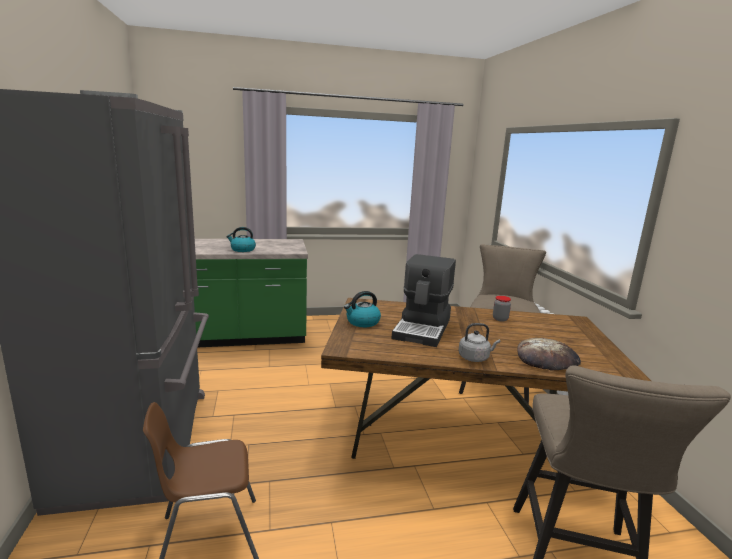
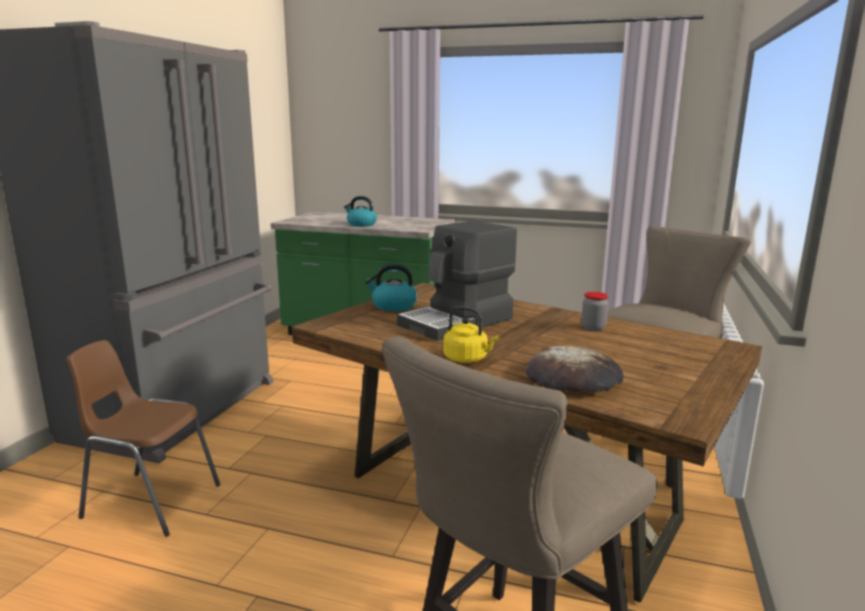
camera: 30 degrees right, 0 degrees up
(475, 358) = (467, 359): grey kettle -> yellow kettle

